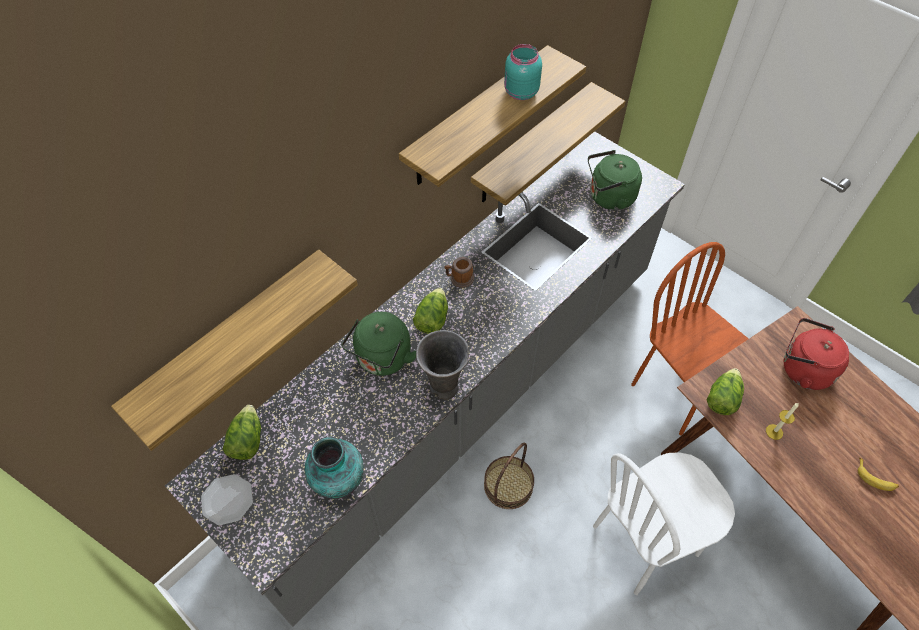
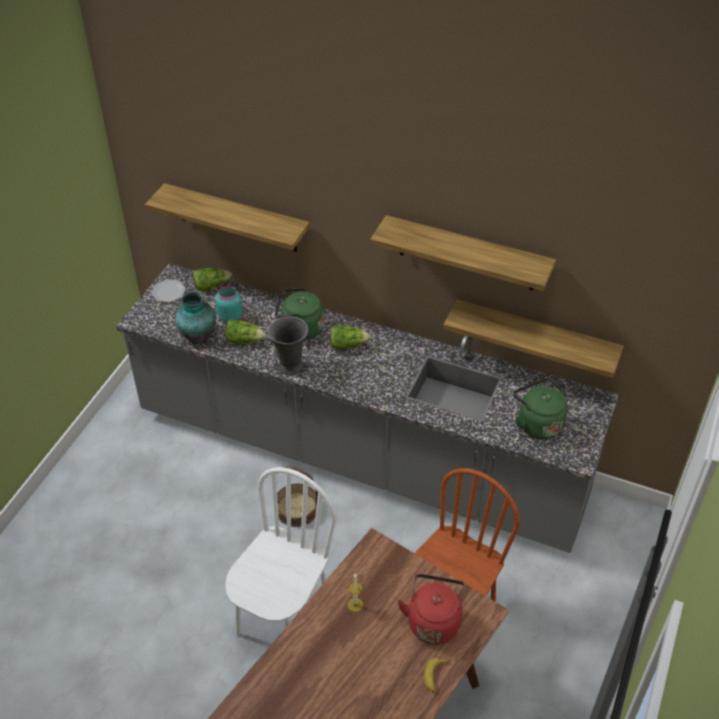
camera: 70 degrees right, 10 degrees down
(459, 278) = (393, 350): mug -> none
(520, 92) = (486, 256): turquoise jar -> turquoise jar (229, 316)
(645, 541) = (283, 620): white chair -> white chair turned 75 degrees clockwise
(722, 398) = (373, 561): lettuce -> lettuce (244, 340)
(875, 478) = (338, 690): banana -> banana (435, 676)

